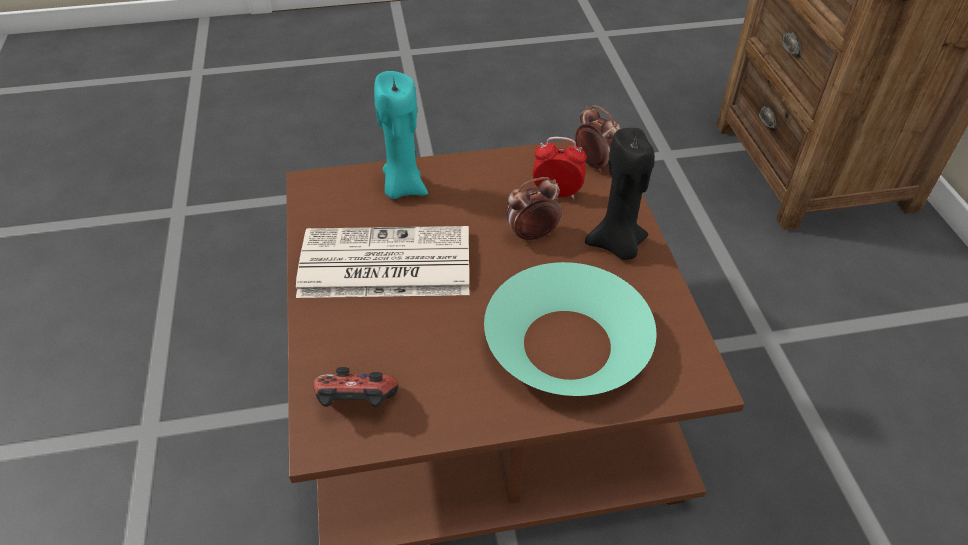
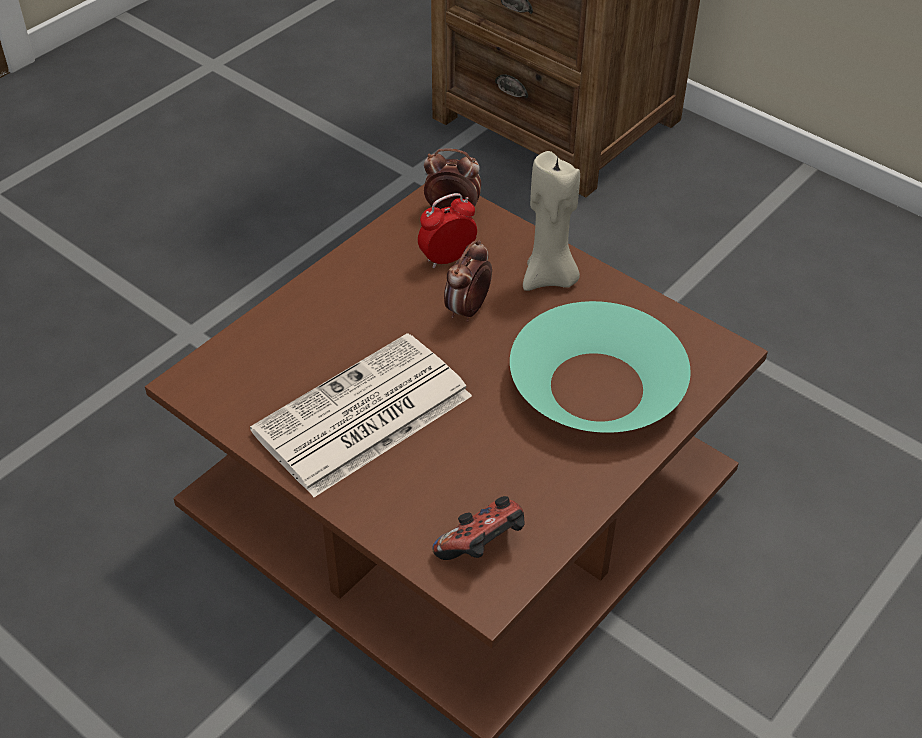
camera: 40 degrees left, 0 degrees up
(403, 187) = (293, 333): turquoise candle -> none
(617, 246) = (550, 278): black candle -> beige candle

